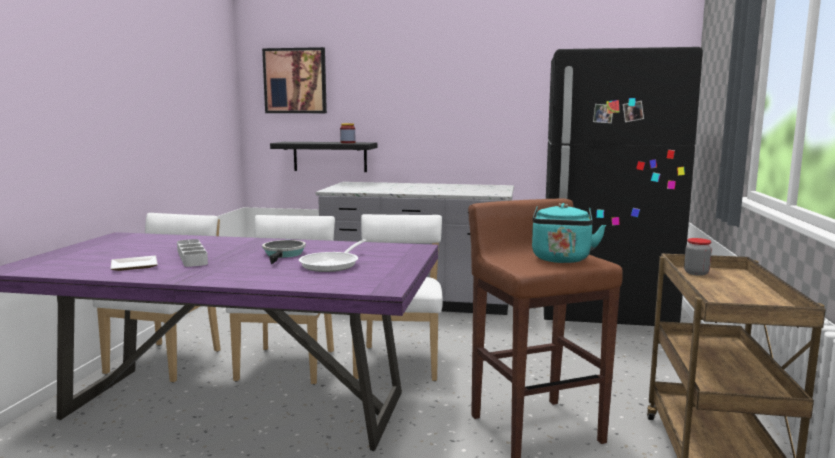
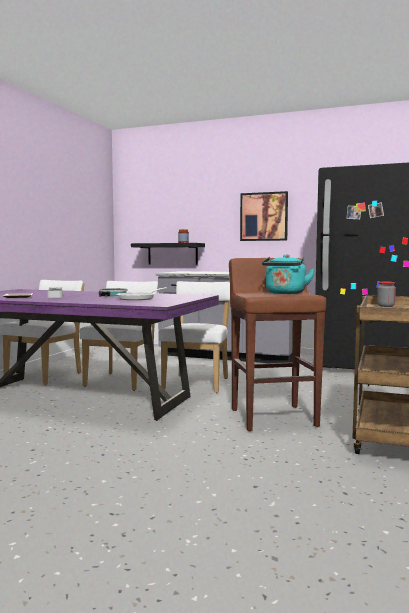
camera: 10 degrees right, 5 degrees down
(295, 81) = (150, 201): picture -> picture (264, 216)

